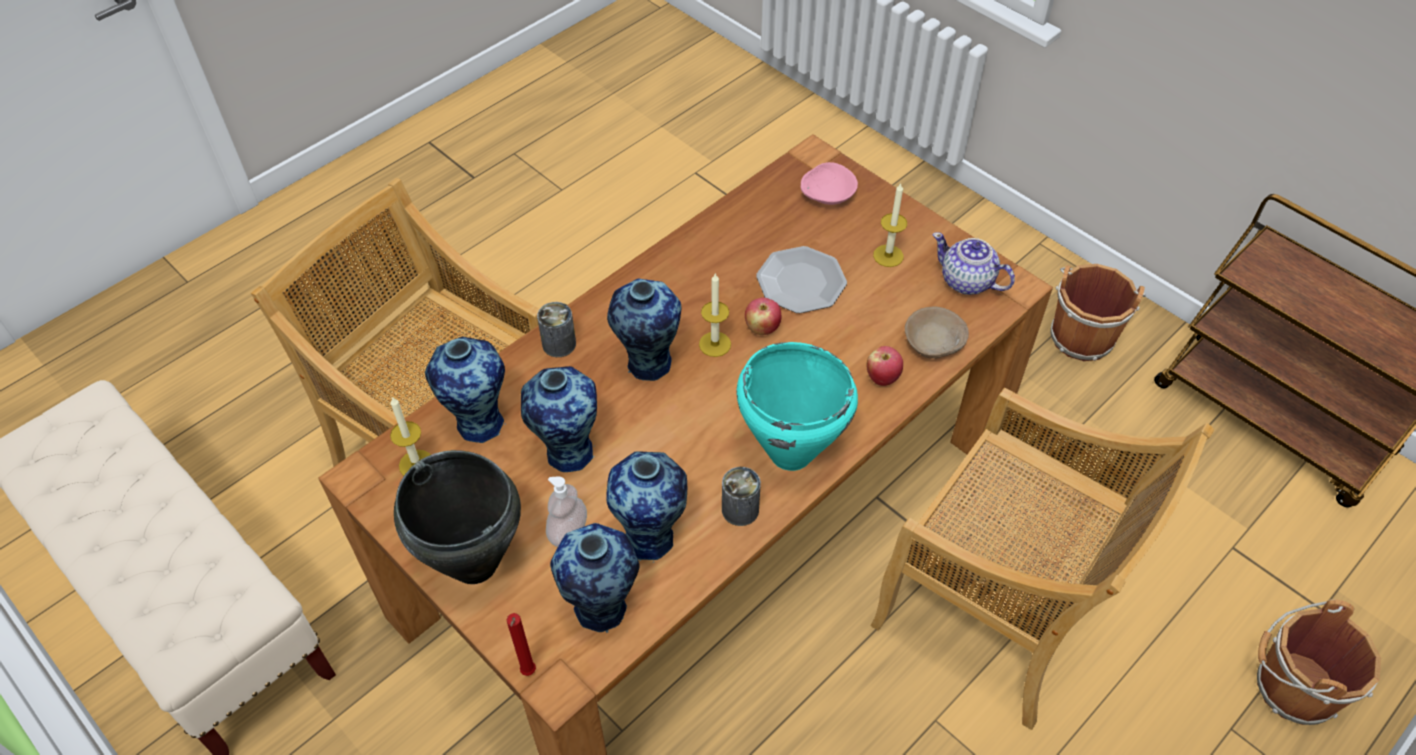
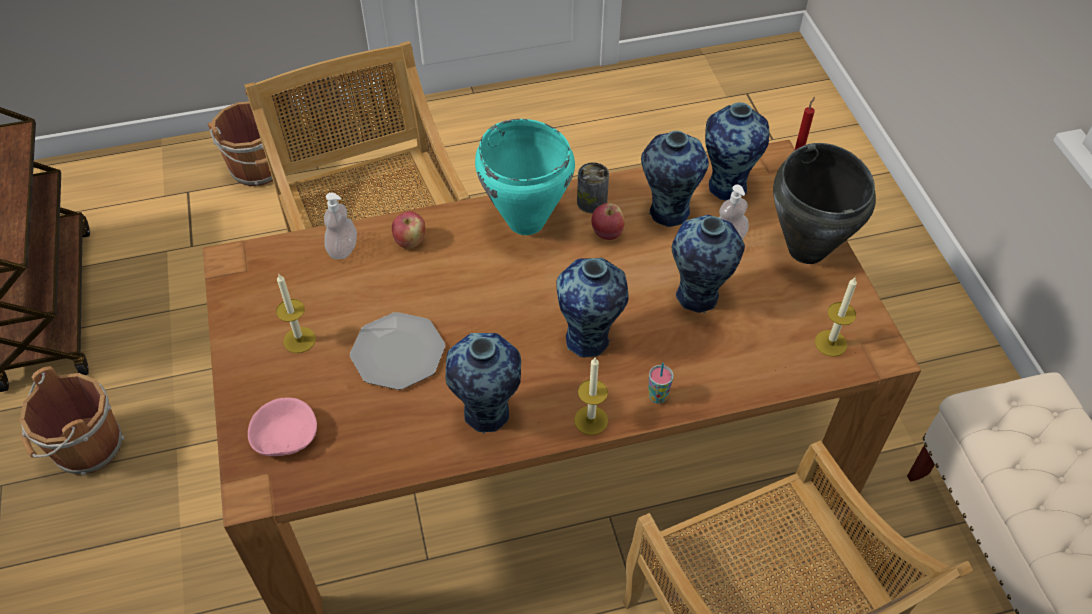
camera: 150 degrees left, 0 degrees up
(478, 422) = (763, 355): vase -> vase (487, 415)
(559, 344) = (657, 396): can -> cup
(715, 344) = (519, 330): candle -> candle (591, 420)
(762, 328) = (468, 325): apple -> apple (607, 233)
(934, 342) = (343, 249): beige bowl -> soap dispenser
(967, 281) = (262, 283): teapot -> none

